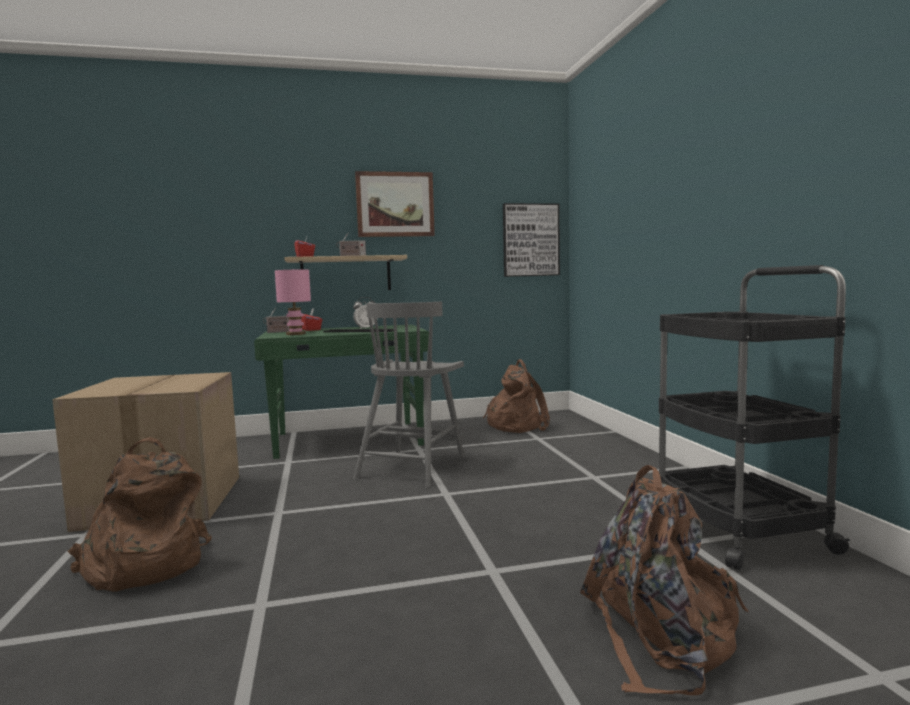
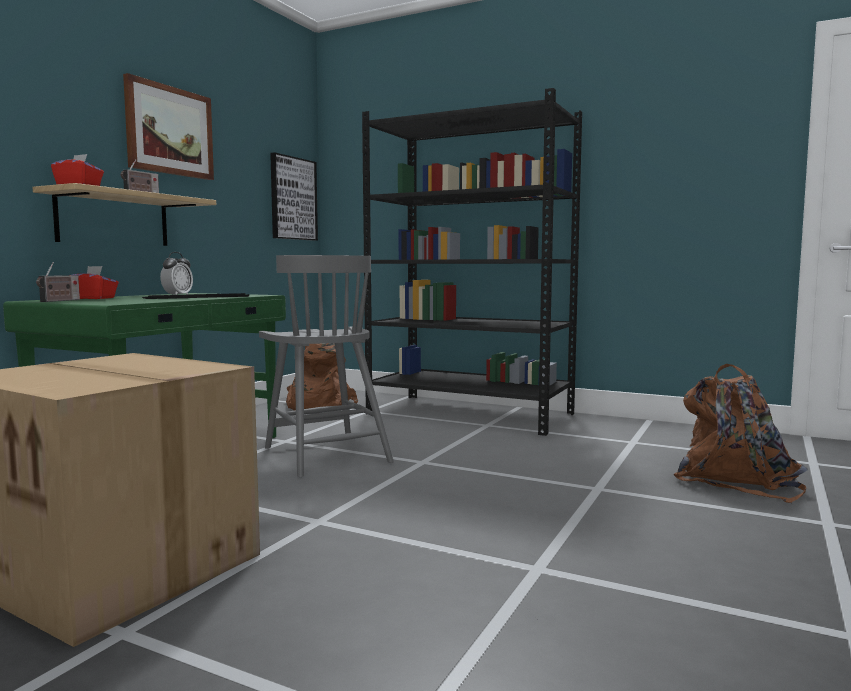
camera: 50 degrees left, 0 degrees up
(143, 566) = (333, 608): brown backpack -> none
(296, 334) = (124, 301): pink table lamp -> none
(612, 462) = (470, 414): none -> black bookcase
(736, 531) = (634, 430): black cart -> none

